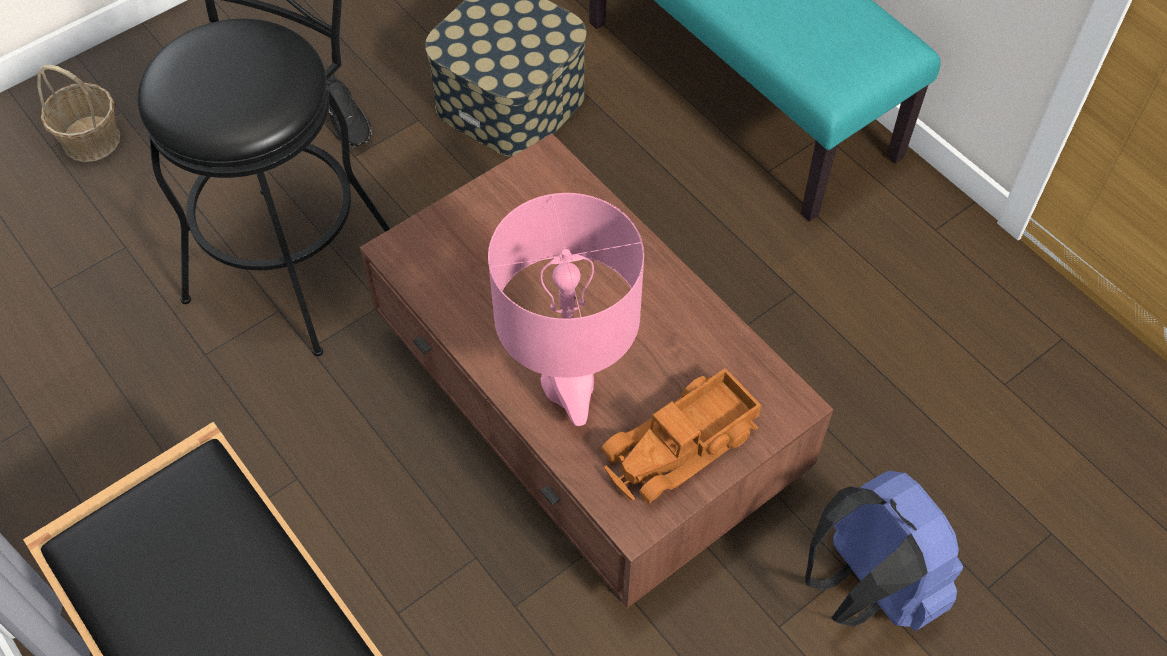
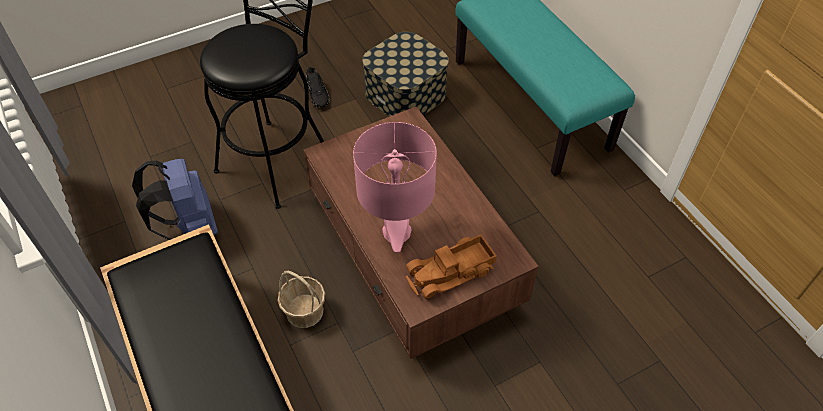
camera: 10 degrees right, 5 degrees down
(91, 139) = (187, 87): basket -> basket (304, 311)
(868, 587) = (549, 372): blue backpack -> blue backpack (190, 227)

